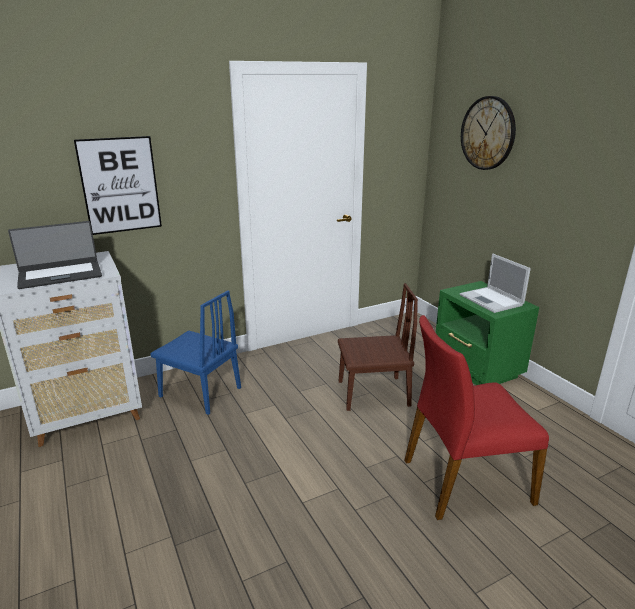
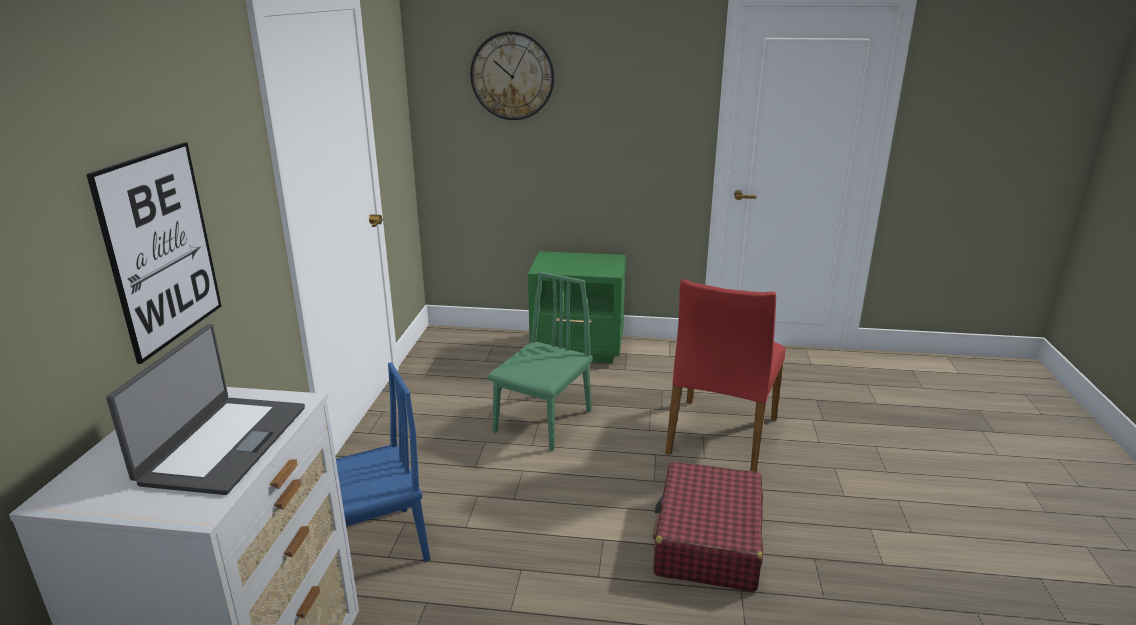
camera: 55 degrees left, 0 degrees up
(326, 522) = (707, 540): none -> red suitcase
(373, 393) = (543, 421): brown chair -> green chair
(492, 300) = (586, 264): laptop -> none

